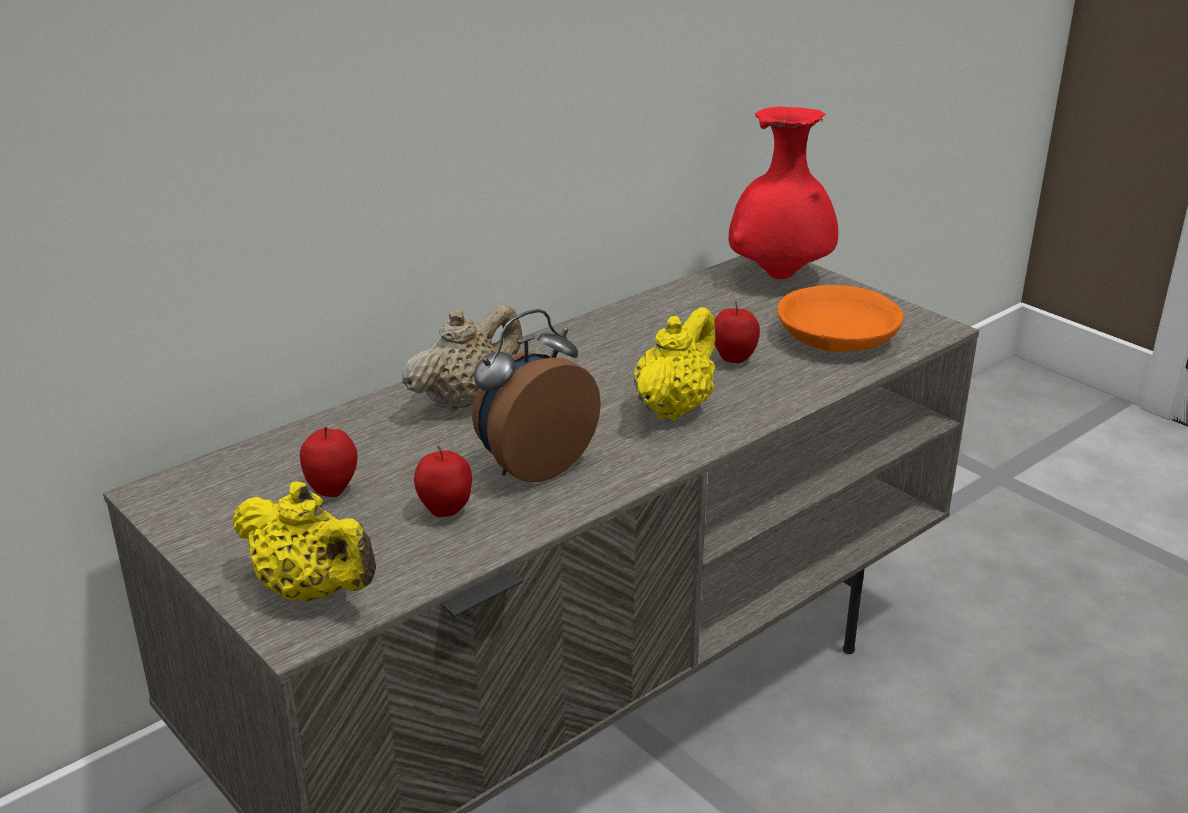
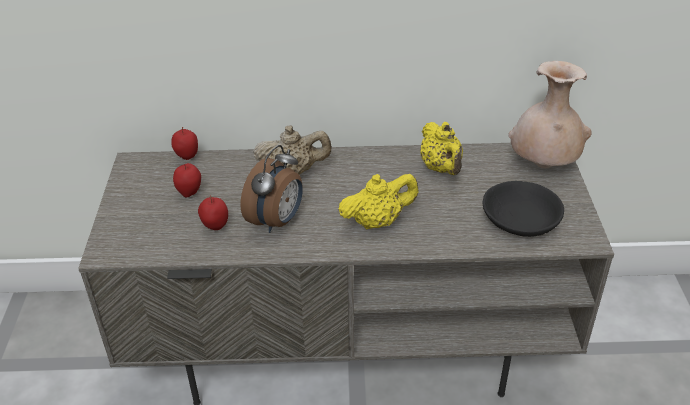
camera: 40 degrees right, 10 degrees up
(312, 591) = (128, 238): yellow teapot -> yellow teapot (441, 168)
(532, 465) = (277, 221): alarm clock -> alarm clock turned 120 degrees clockwise
(733, 360) = (444, 207): apple -> apple (187, 157)
(779, 276) = (543, 165): red vase -> beige vase
(835, 336) = (519, 218): orange bowl -> black bowl

